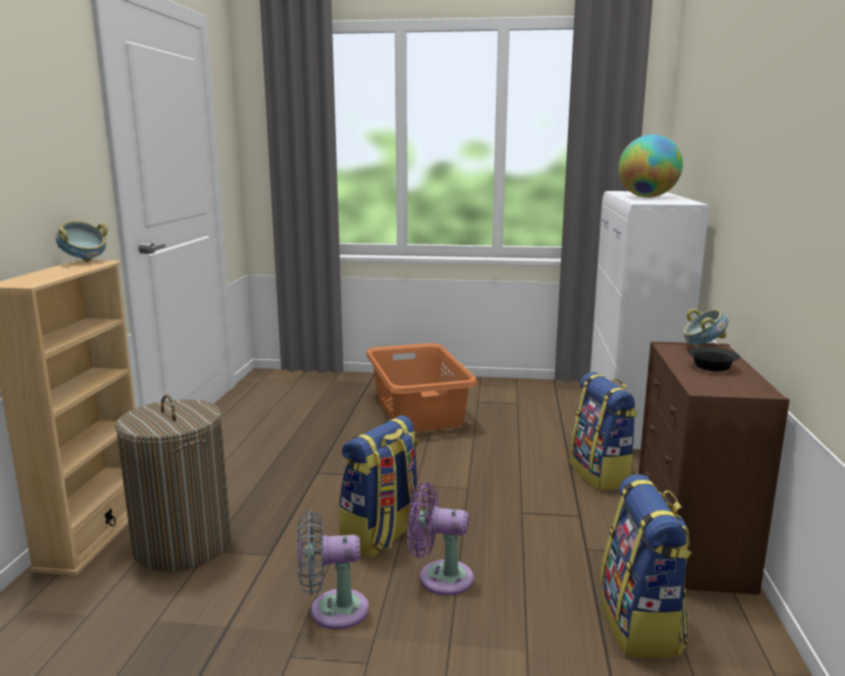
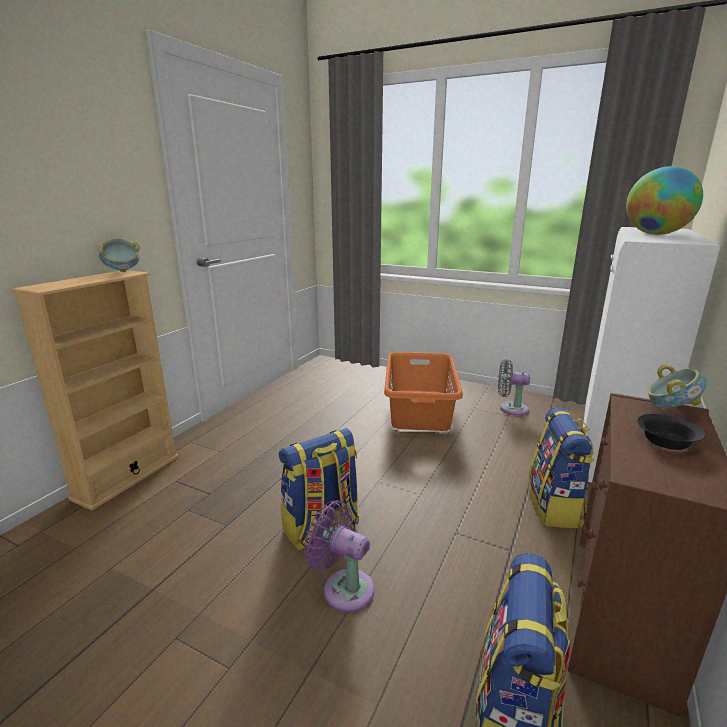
camera: 20 degrees right, 5 degrees up
(182, 544) = (174, 500): laundry basket -> none
(332, 610) = (236, 597): grey fan -> grey fan (510, 408)

